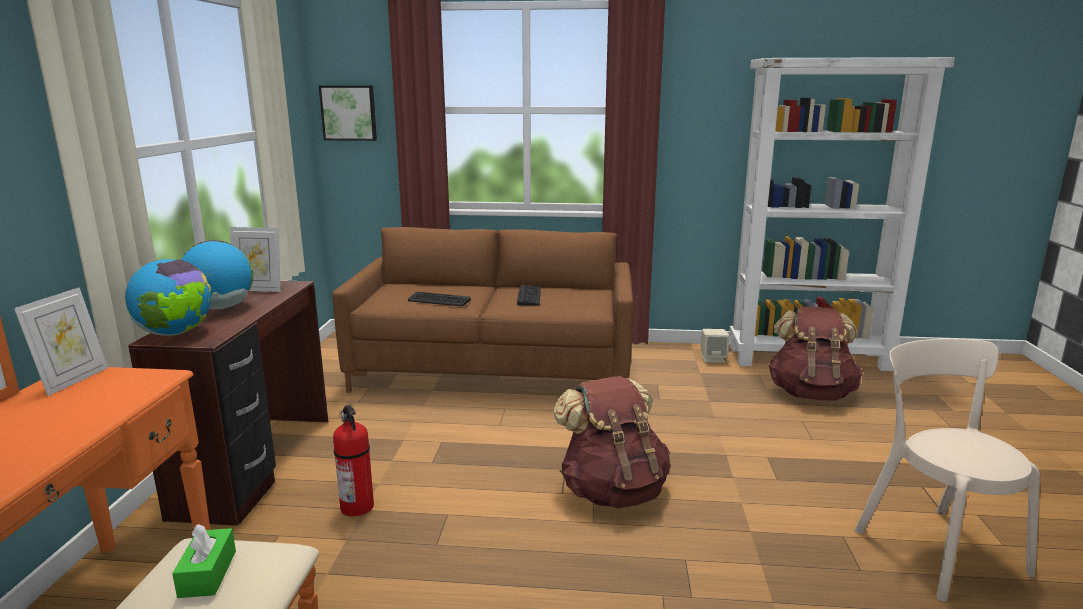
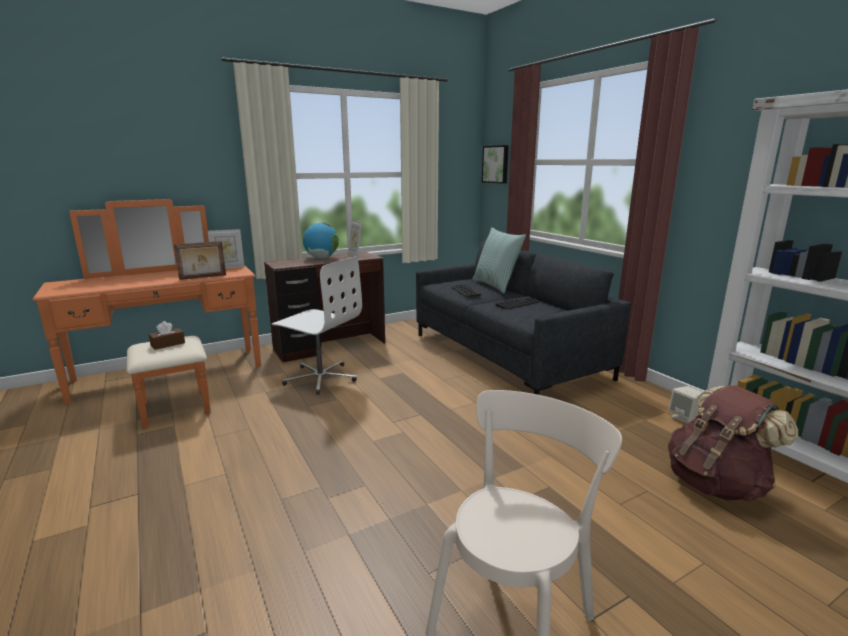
camera: 55 degrees right, 0 degrees up
(104, 413) = (203, 277): none -> picture frame
(175, 333) = (283, 262): globe -> none
(207, 574) = (168, 344): green tissue box -> brown tissue box
(358, 507) = (320, 378): fire extinguisher -> white office chair
(446, 284) = (496, 285): none -> pillow
(493, 370) = (506, 355): brown sofa -> grey sofa
(612, 491) = (415, 436): brown backpack -> none

